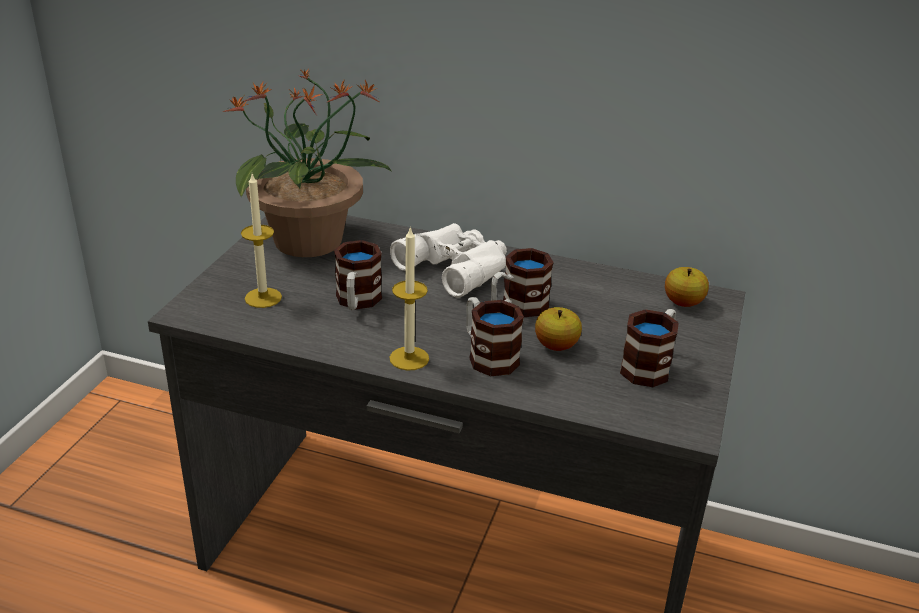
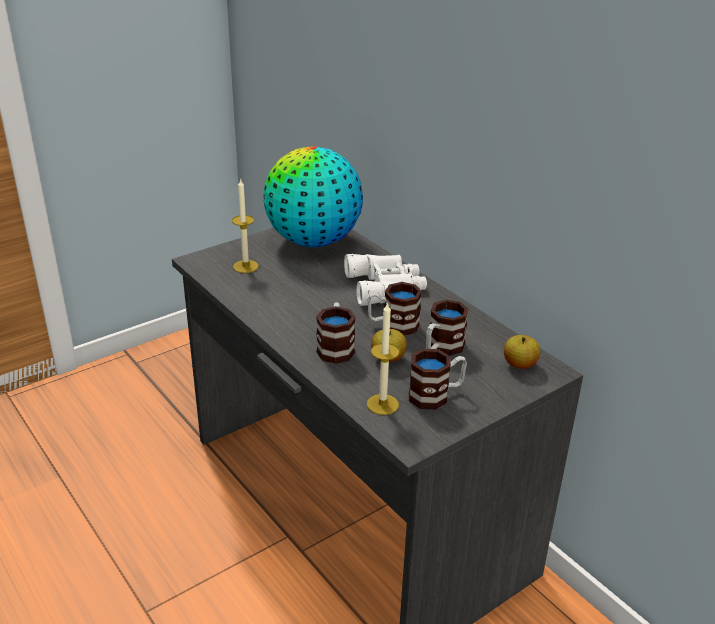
camera: 35 degrees right, 0 degrees up
(310, 241) = (313, 241): potted plant -> globe
(357, 302) = (296, 287): mug -> mug (441, 348)
(409, 358) = (286, 331): candle -> candle (382, 404)

